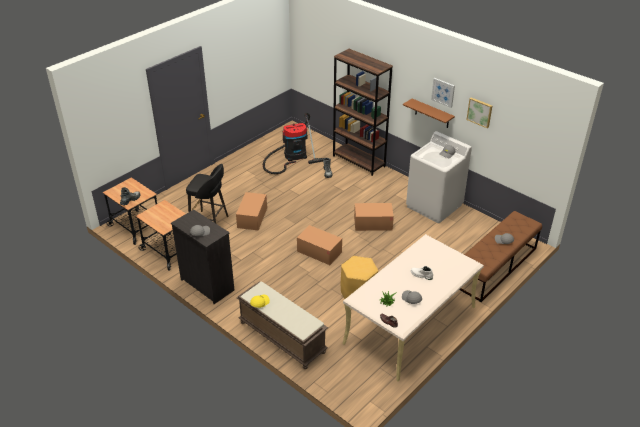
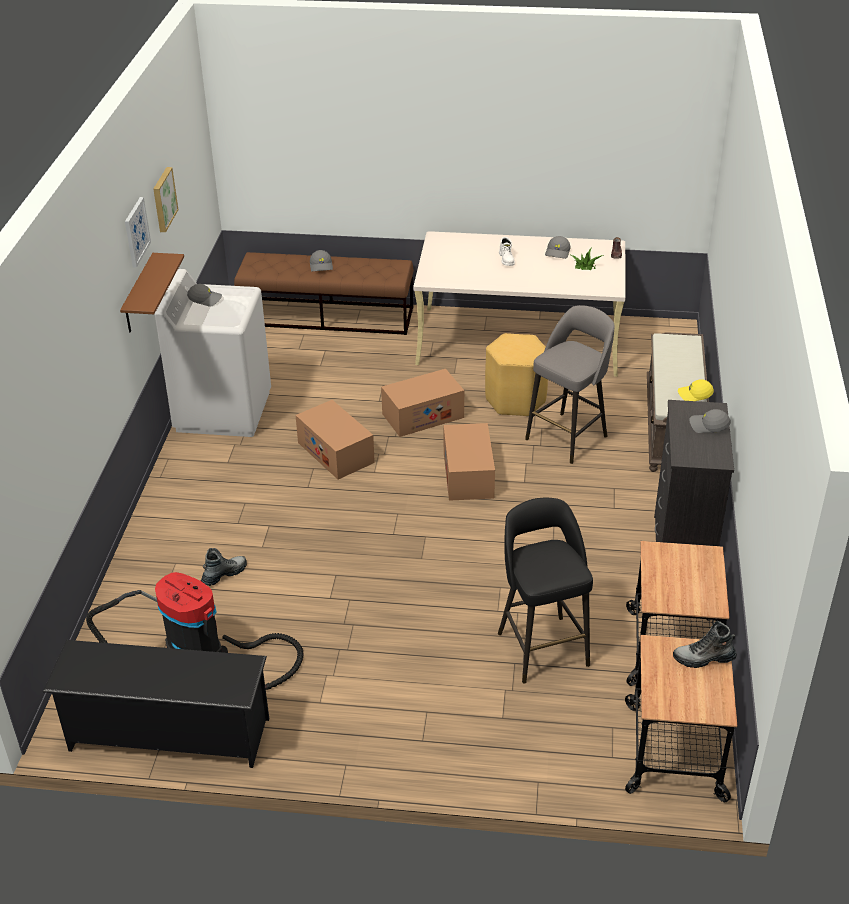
camera: 125 degrees left, 0 degrees up
(252, 217) = (467, 598): cardboard box -> cardboard box (423, 415)
(269, 142) = (168, 734): none -> black shoe rack
(312, 296) = (568, 437): none -> grey stool
(359, 161) = (144, 551): brown bookcase -> none

